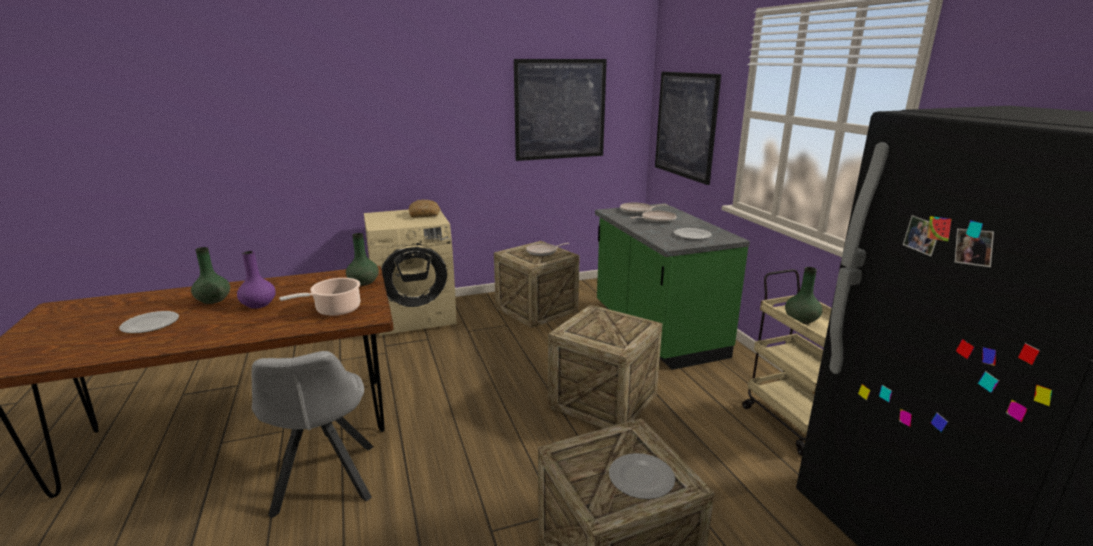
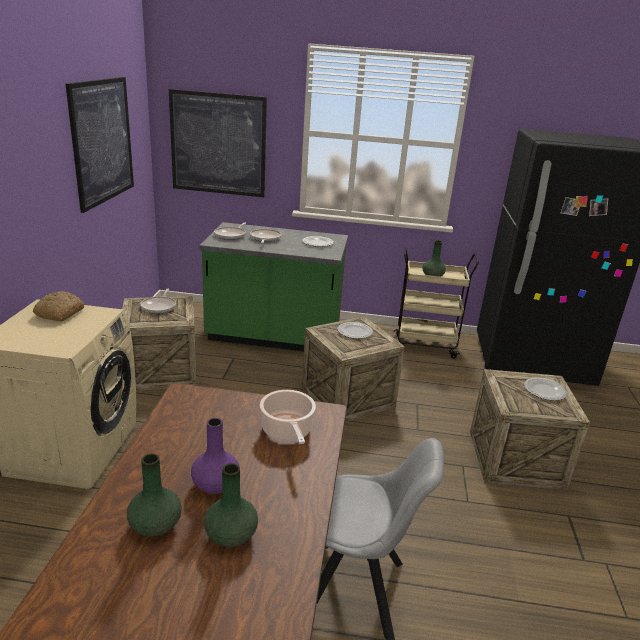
camera: 65 degrees left, 5 degrees up
(151, 324) = (198, 593): plate -> plate (355, 332)
(364, 282) = (220, 401): green vase -> green vase (231, 535)

